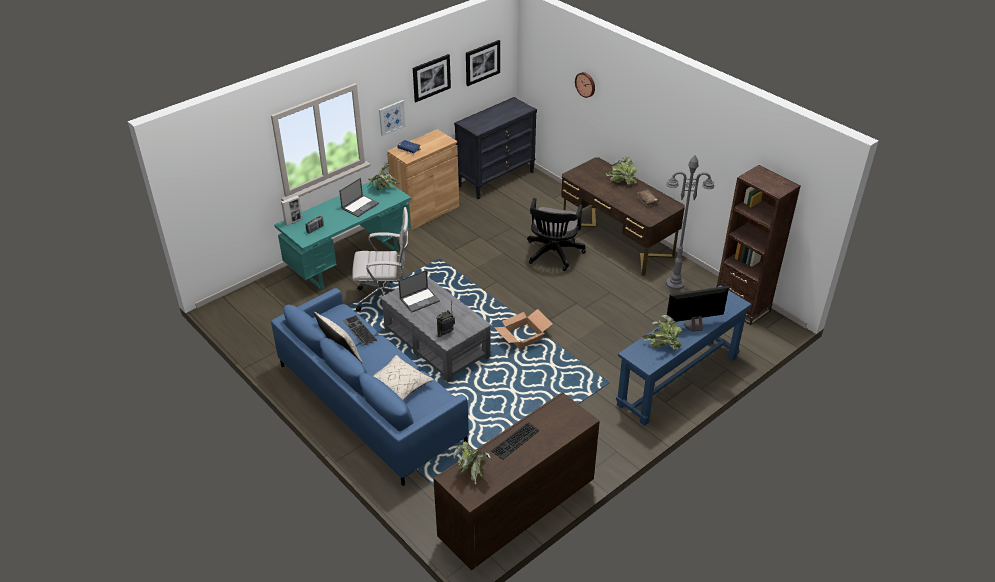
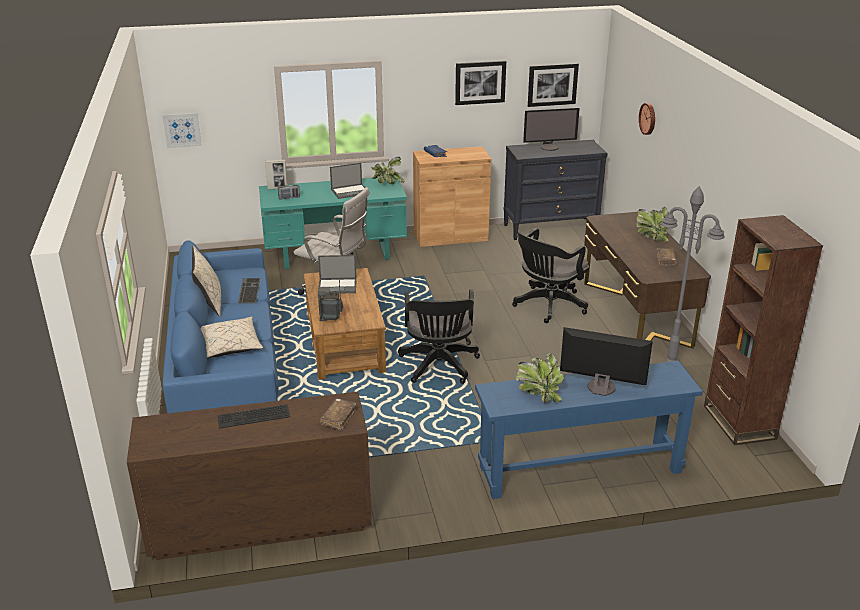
camera: 30 degrees right, 10 degrees down
(391, 117) = (423, 114): picture -> picture (182, 130)
(436, 342) = (345, 343): grey coffee table -> brown coffee table
(472, 470) = (177, 426): potted plant -> none
(489, 115) = (549, 147): none -> monitor
(523, 337) = (439, 367): cardboard box -> black office chair
(571, 418) = (338, 418): none -> brown book

